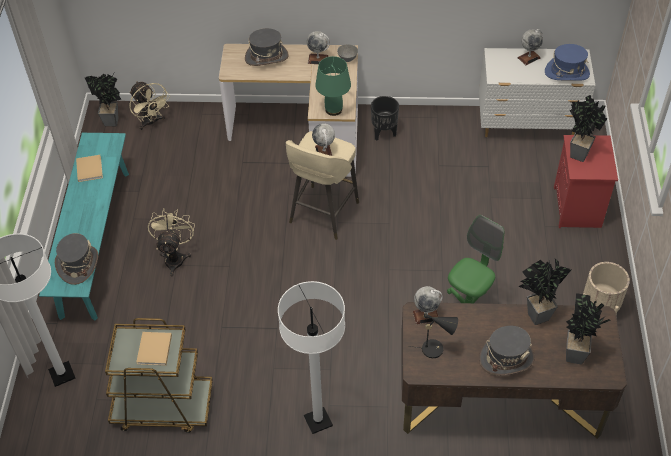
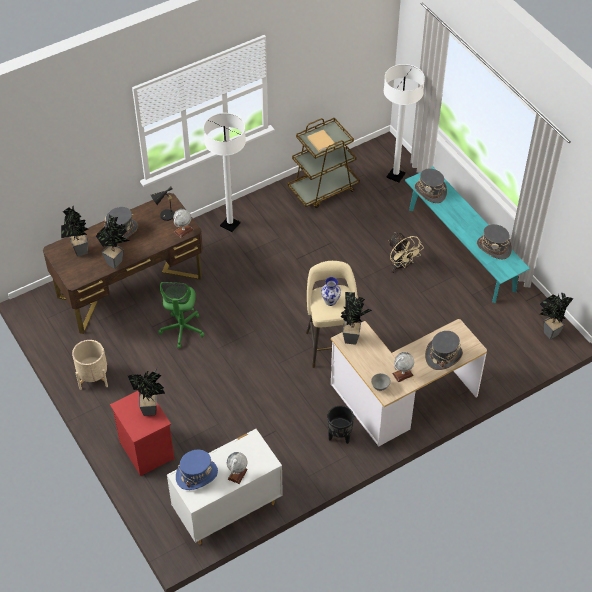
camera: 145 degrees right, 0 degrees up
(89, 168) = (494, 247): beige book -> grey hat
(151, 122) = (522, 349): beige fan -> none
(324, 152) = (330, 301): globe -> vase
(333, 109) = (352, 337): green table lamp -> potted plant

